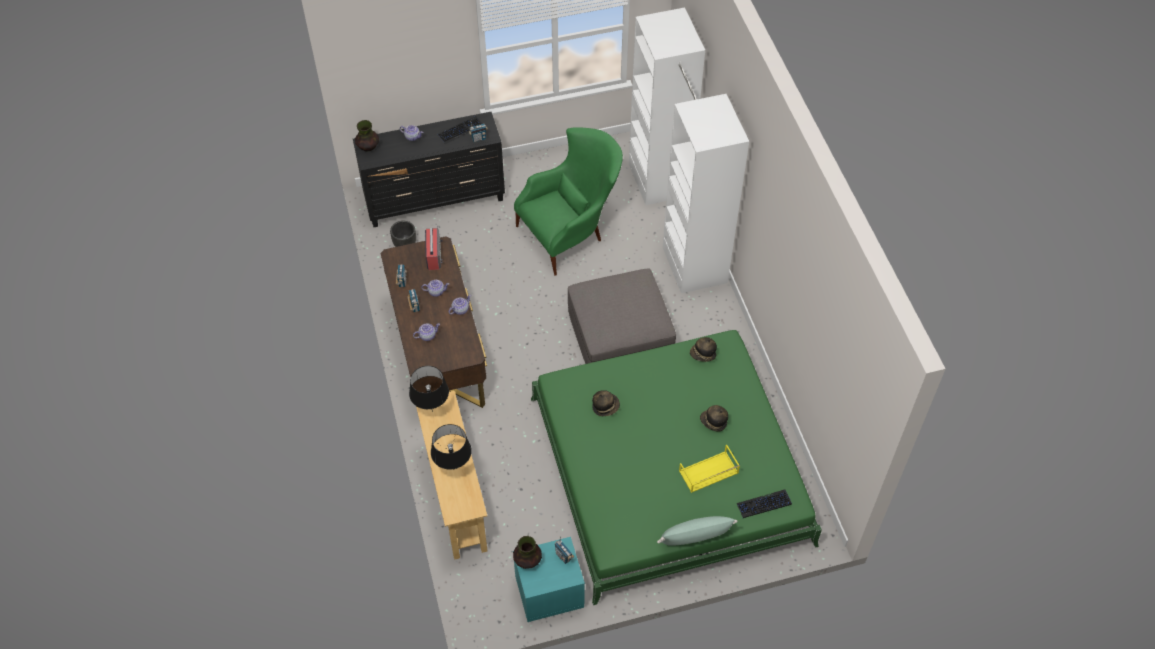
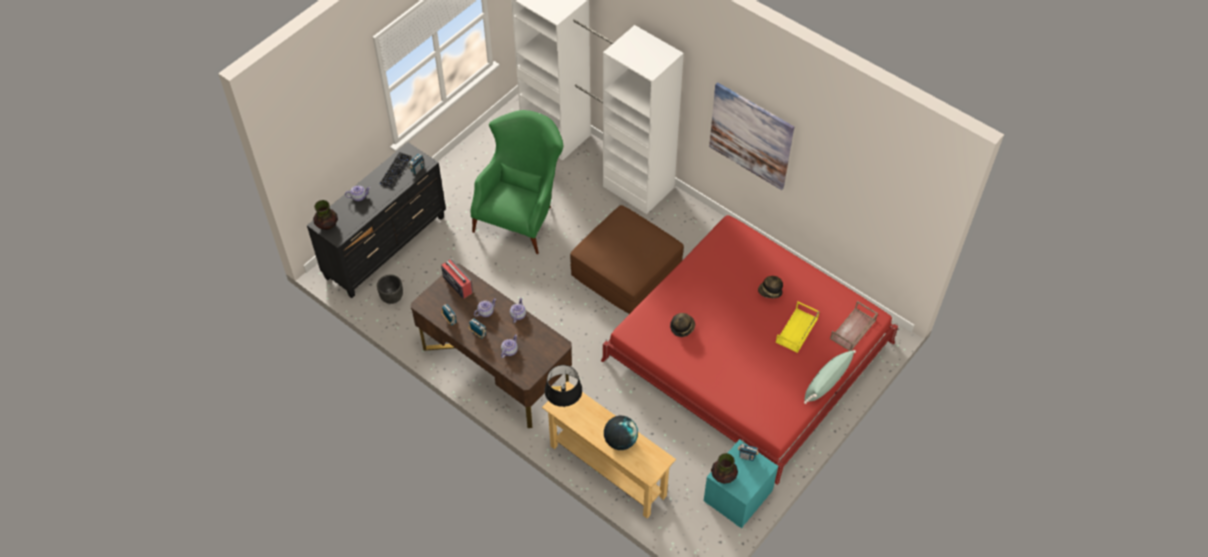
camera: 35 degrees left, 0 degrees up
(453, 469) = (620, 441): black table lamp -> globe
(620, 334) = (627, 271): grey ottoman -> brown ottoman
(669, 469) = (748, 351): green bed -> red bed
(703, 354) = (720, 247): hat -> none
(763, 504) = (853, 330): keyboard -> brown tray
(777, 258) = (751, 136): none -> picture

